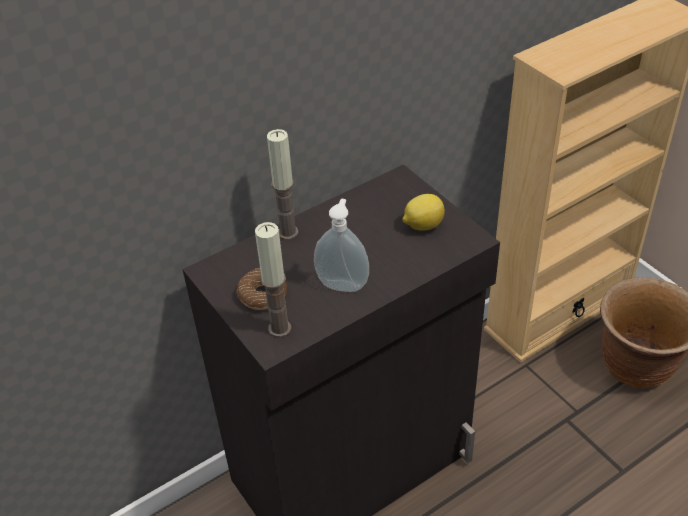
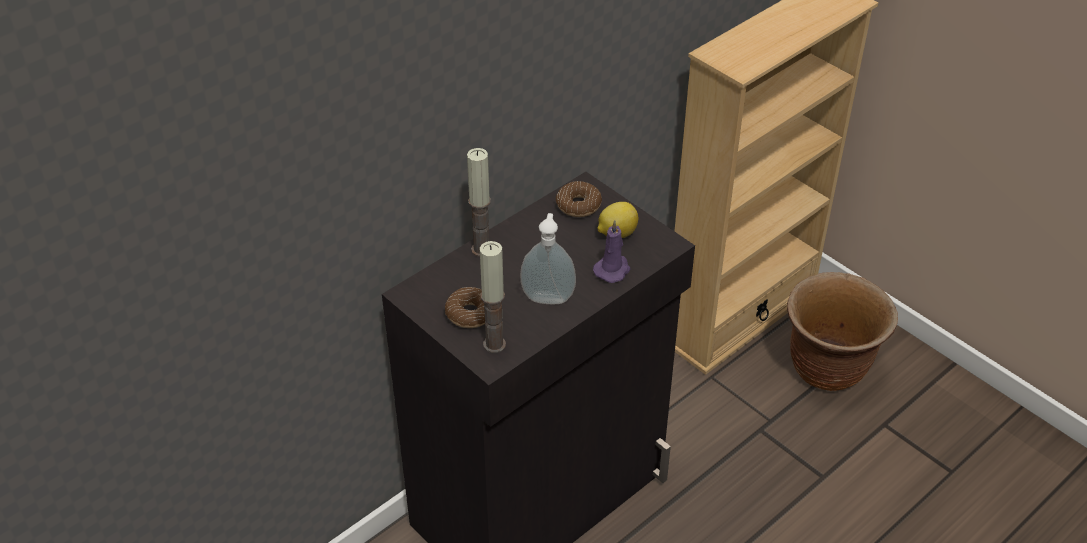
camera: 10 degrees left, 0 degrees up
(390, 196) = (578, 205): none -> donut
(413, 261) = (613, 269): none -> purple candle

